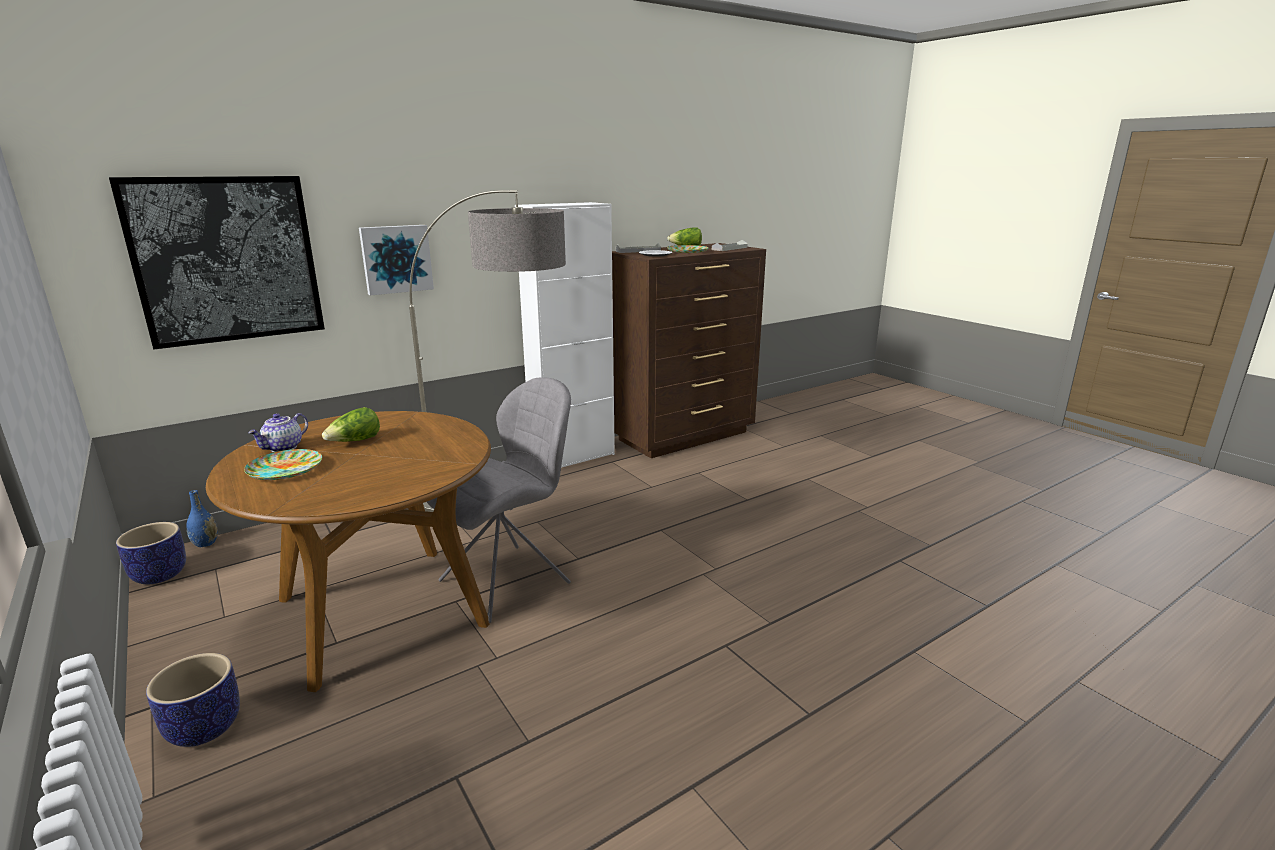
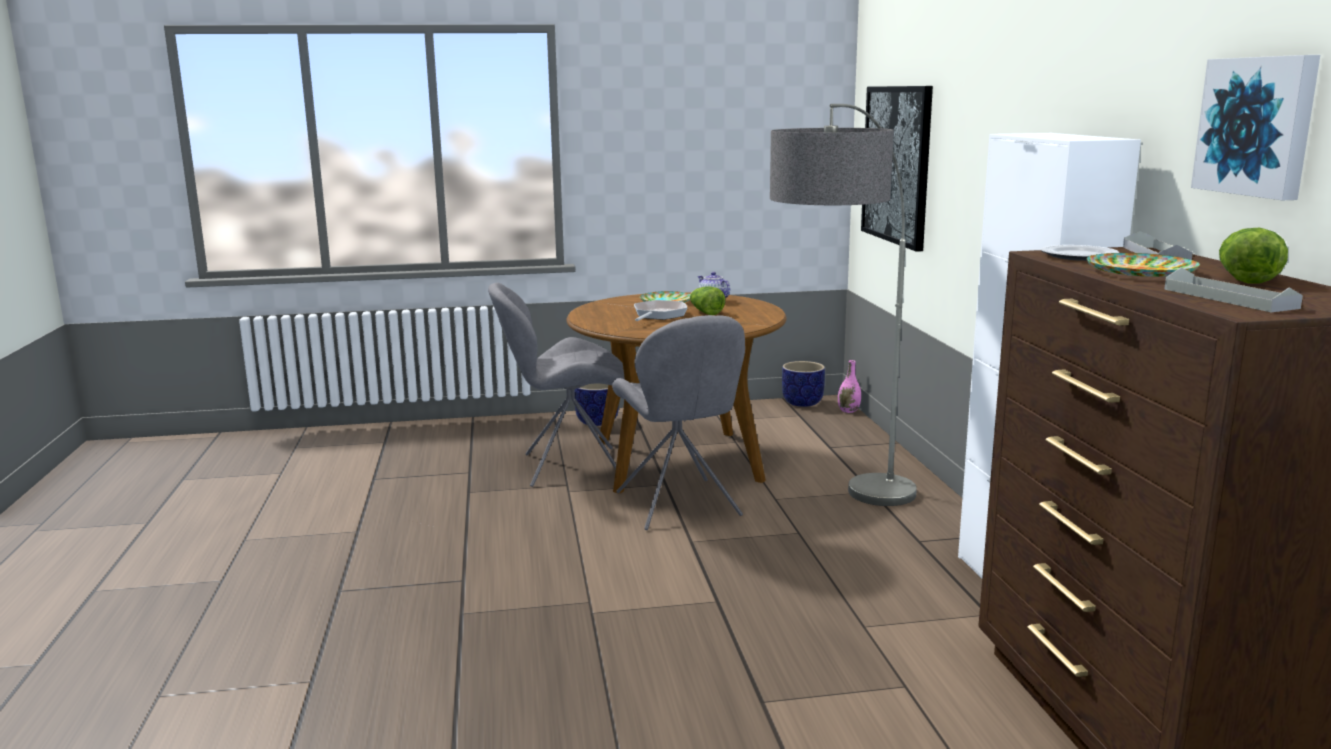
camera: 115 degrees right, 5 degrees down
(205, 543) = (848, 411): blue vase -> pink vase
(373, 459) = (658, 315): none -> frying pan
(396, 259) = (968, 189): picture -> picture (1257, 126)
(417, 685) = (568, 467): none -> grey chair

